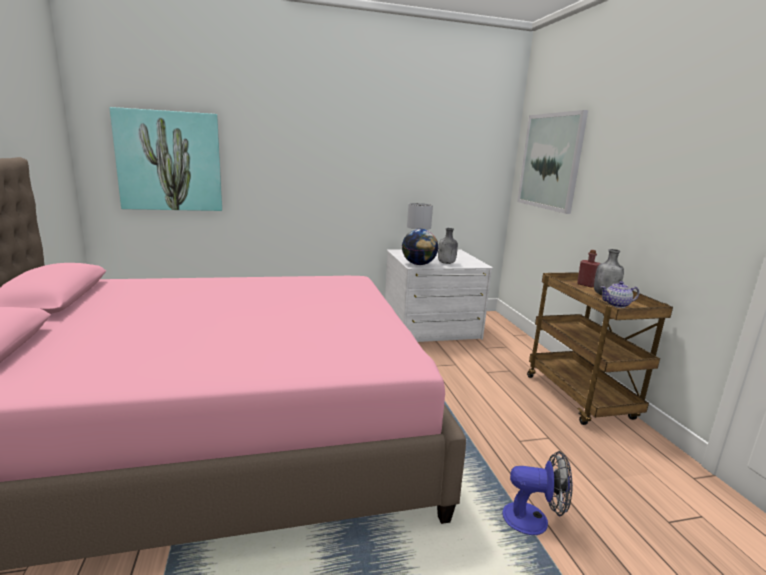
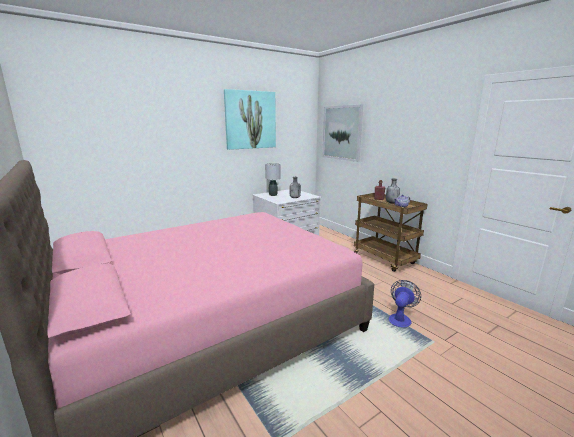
camera: 20 degrees left, 0 degrees up
(170, 161) = (102, 151): picture -> picture (250, 120)
(418, 264) = (281, 200): globe -> none
(533, 519) = (400, 318): fan -> fan turned 45 degrees counterclockwise

